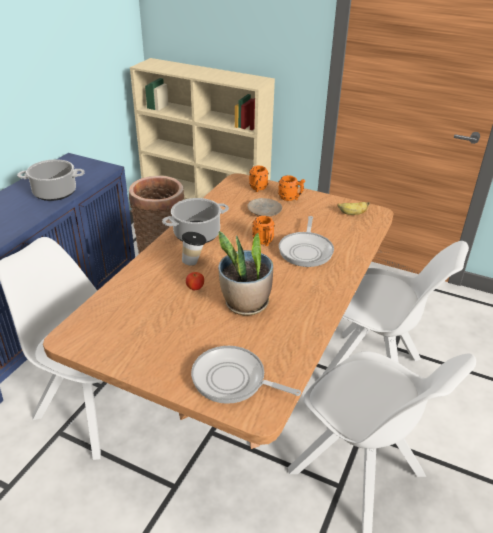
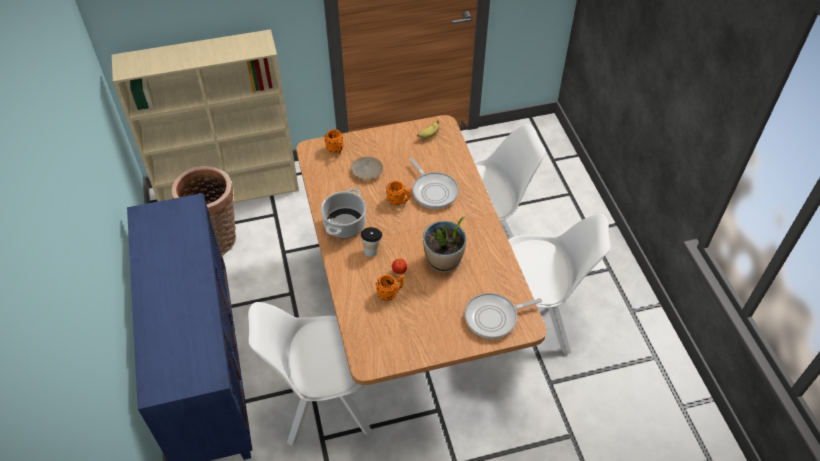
camera: 40 degrees left, 15 degrees up
(55, 192) = (185, 257): cooking pot -> none
(290, 198) = (371, 146): orange mug -> orange mug (390, 293)

